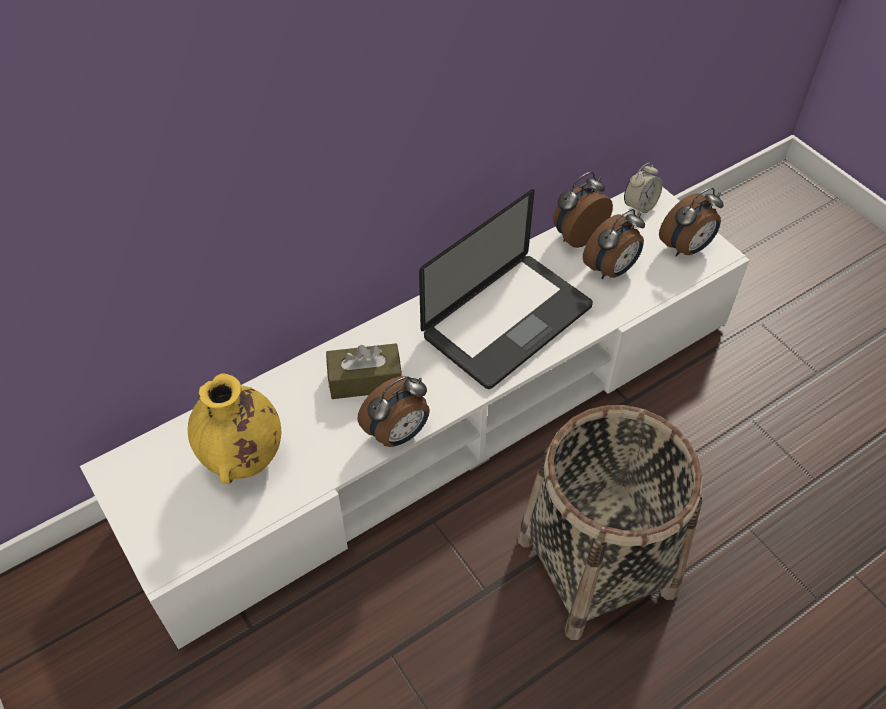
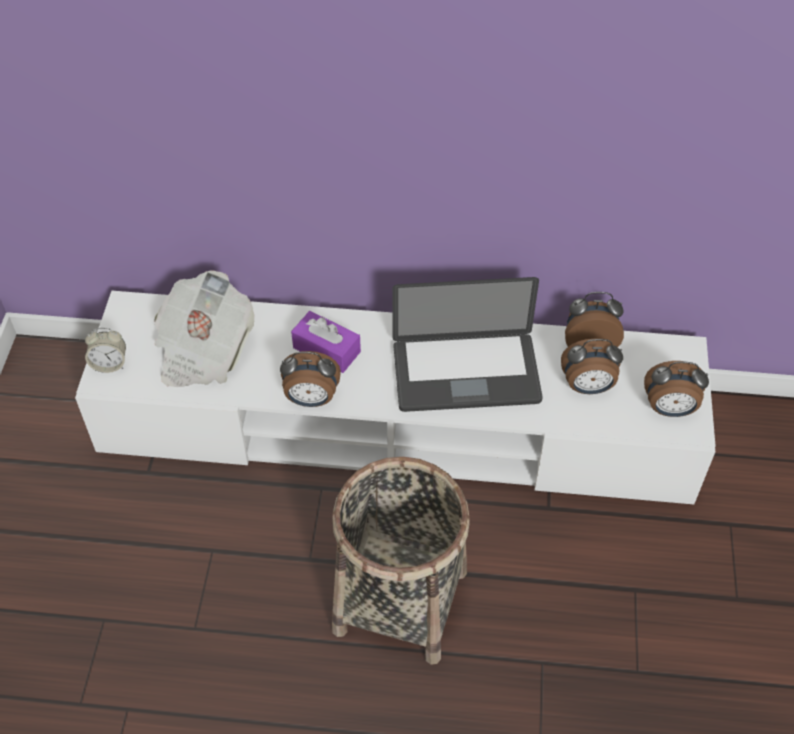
camera: 40 degrees right, 0 degrees up
(244, 460) = (203, 350): yellow vase -> newspaper
(365, 380) = (326, 350): brown tissue box -> purple tissue box
(639, 206) = (668, 353): alarm clock -> alarm clock (110, 364)

